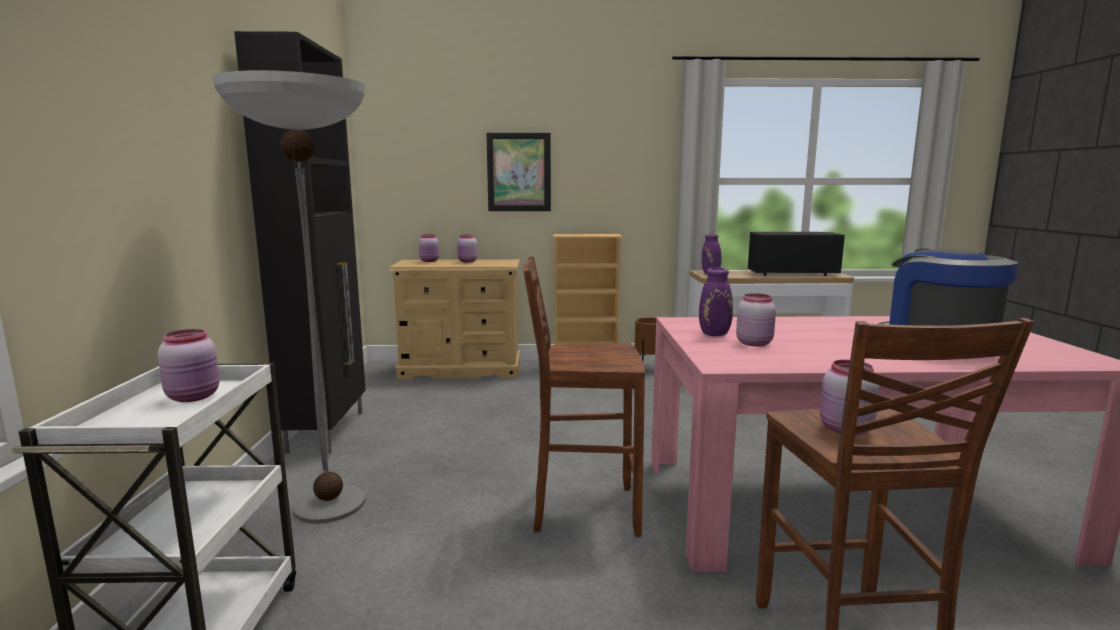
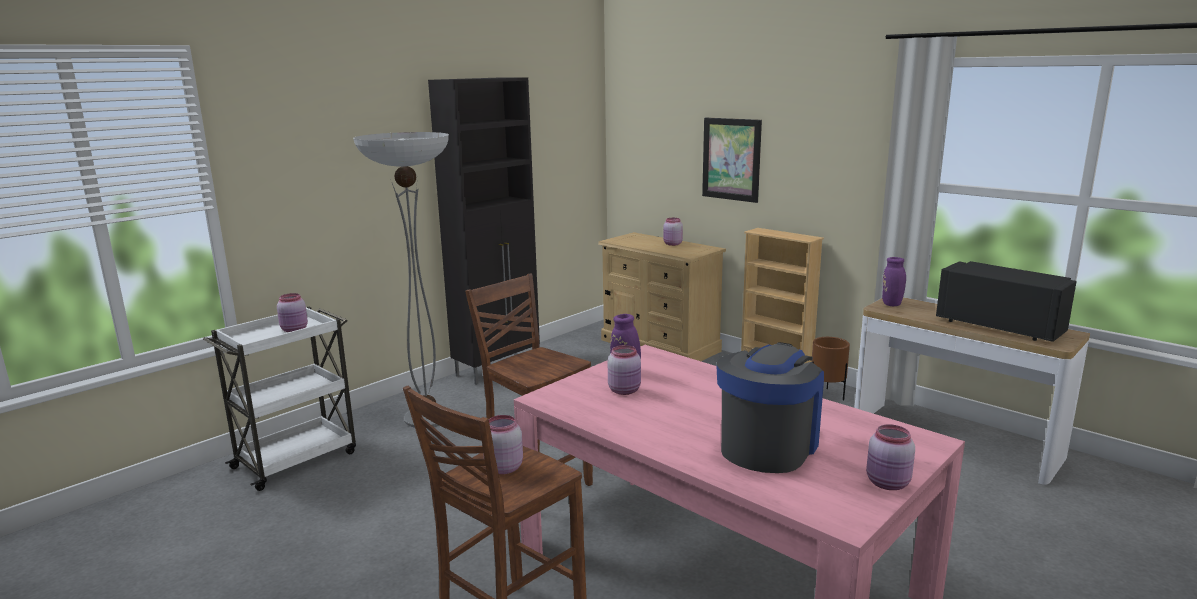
camera: 45 degrees right, 5 degrees up
(430, 261) = (646, 238): pink jar -> pink jar (888, 484)

